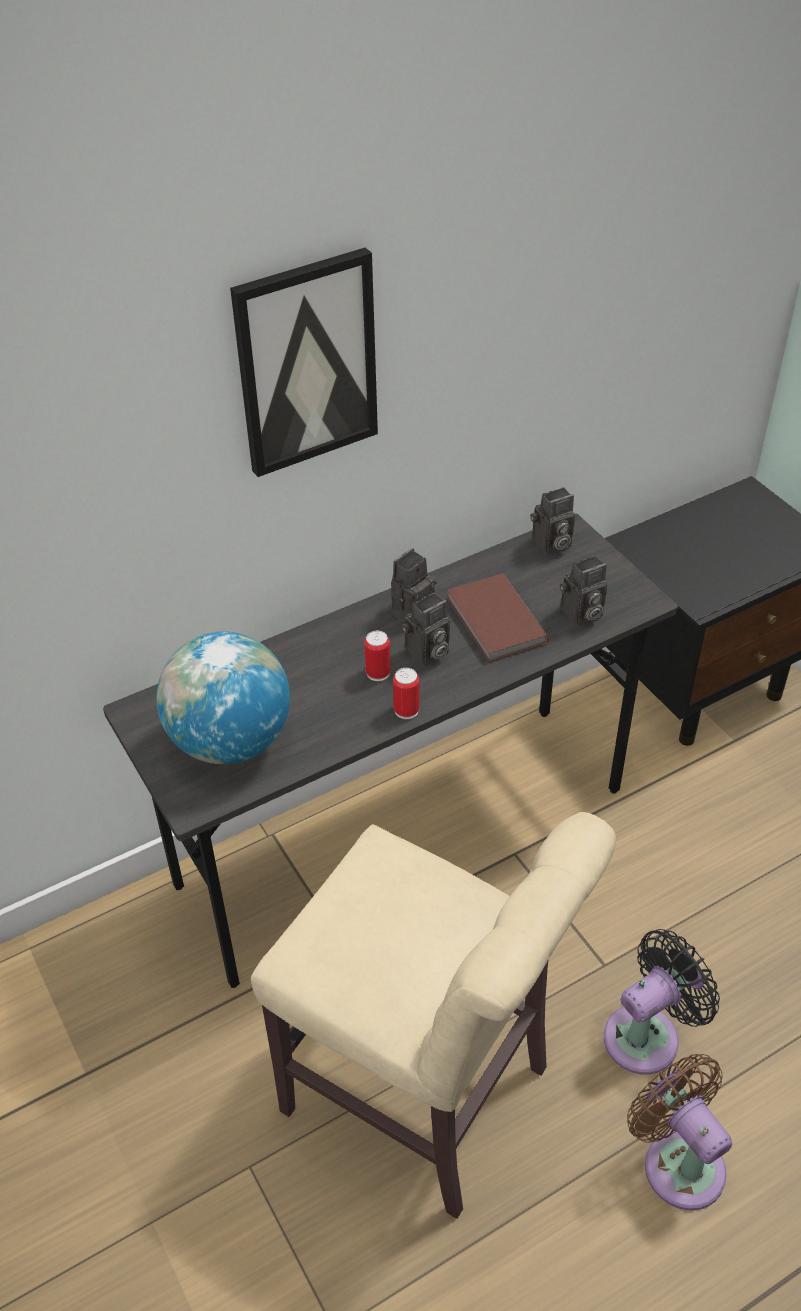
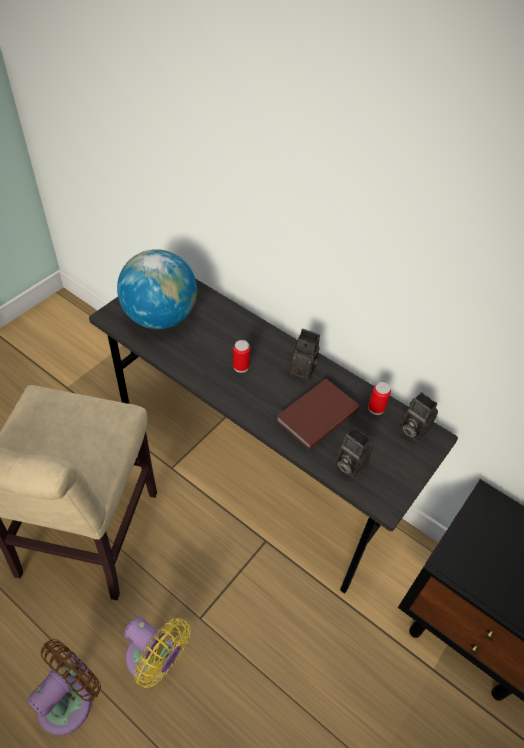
camera: 65 degrees right, 5 degrees up
(306, 363) = (306, 162): picture -> none
(406, 710) = (215, 388): can -> can (376, 408)
(427, 653) = (268, 386): camera -> none
(648, 1035) = (155, 659): black fan -> yellow fan

